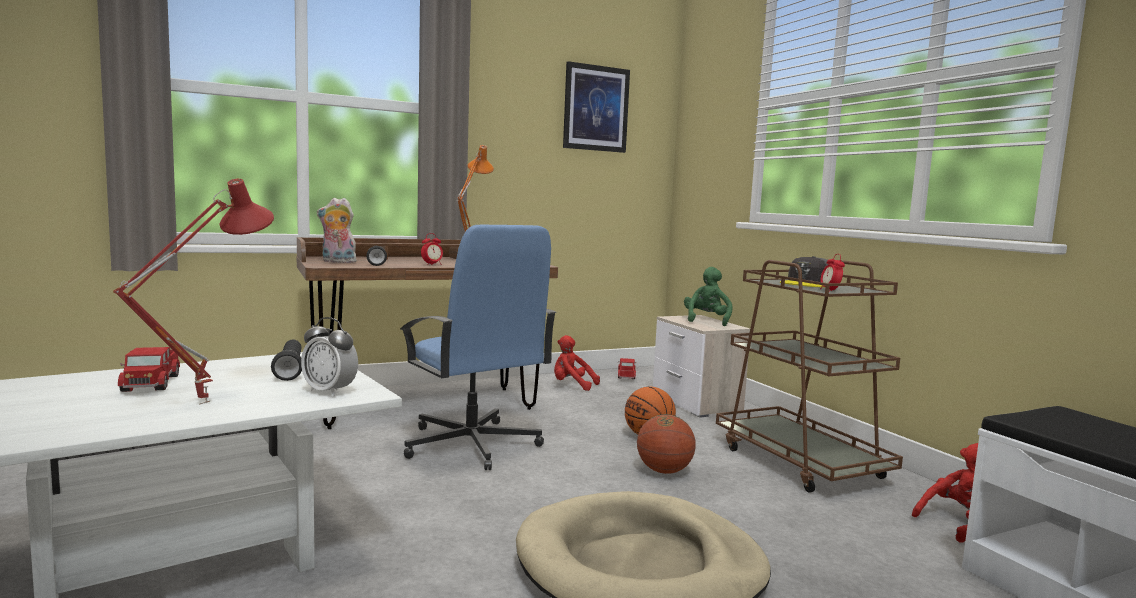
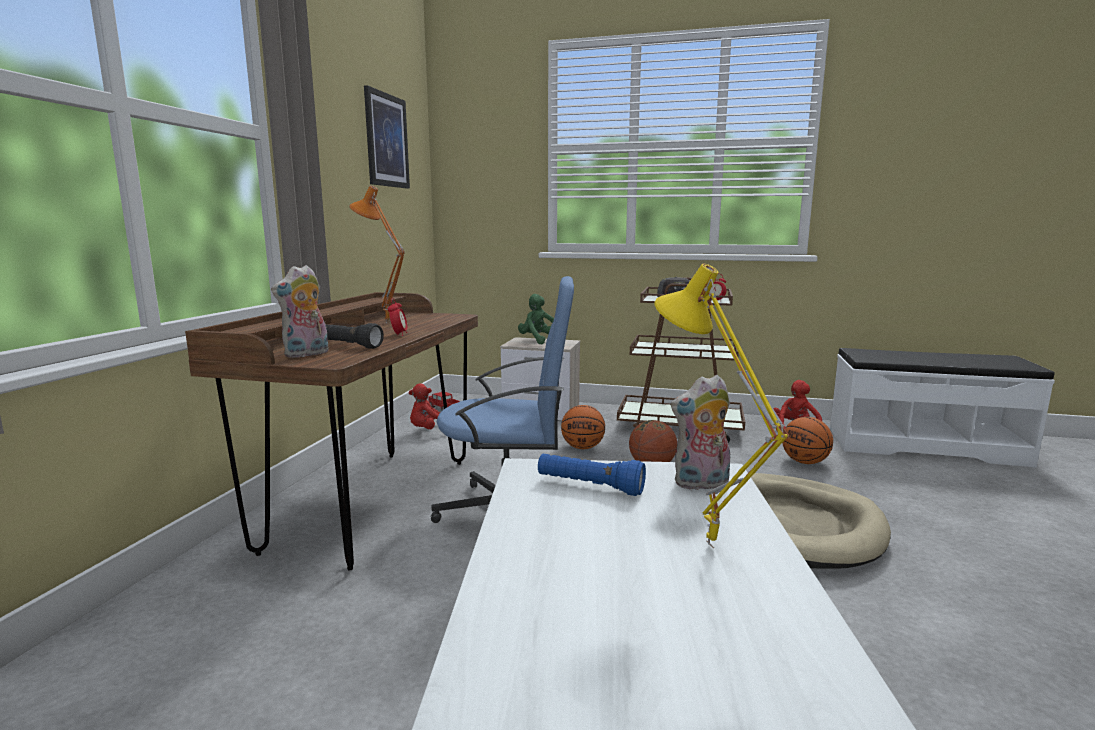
camera: 50 degrees left, 5 degrees up
(152, 382) = (578, 564): toy truck -> none
(202, 402) = (705, 546): red table lamp -> yellow table lamp
(290, 370) = (589, 486): black flashlight -> blue flashlight
(329, 391) = (701, 484): alarm clock -> plush toy
(854, 546) = (805, 462): none -> basketball

